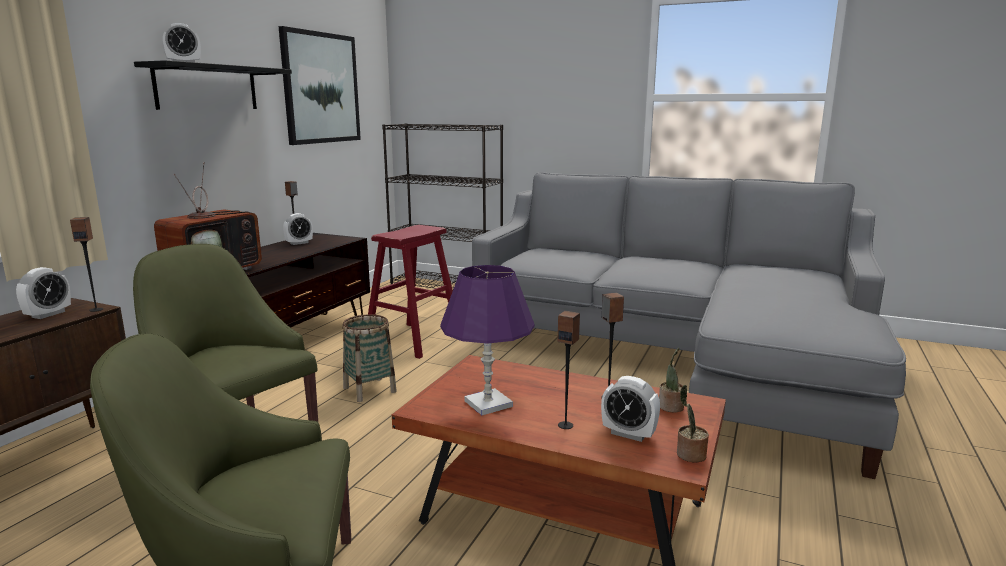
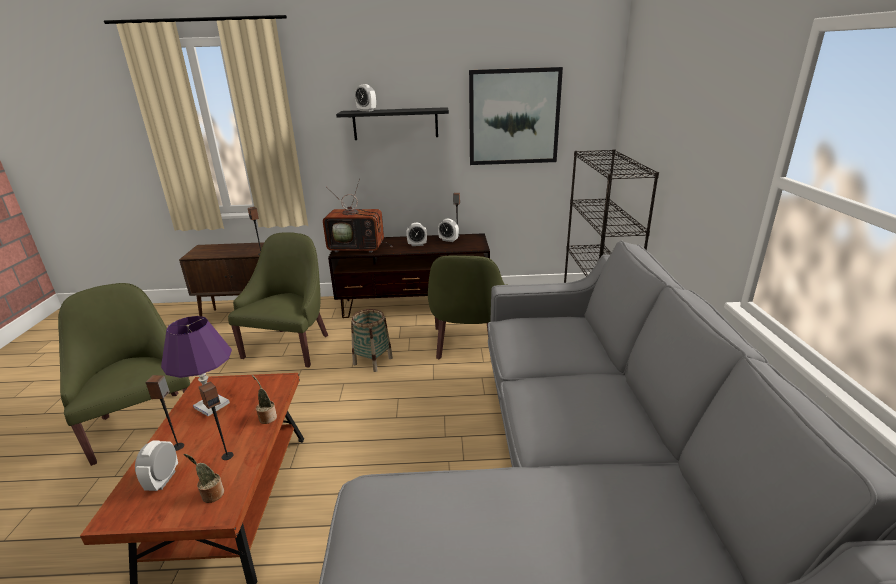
camera: 65 degrees right, 10 degrees up
(48, 314) = (251, 249): alarm clock -> alarm clock (417, 244)
(414, 340) = (468, 344): red stool -> green armchair
(689, 455) = (126, 519): potted plant -> potted plant (267, 417)

